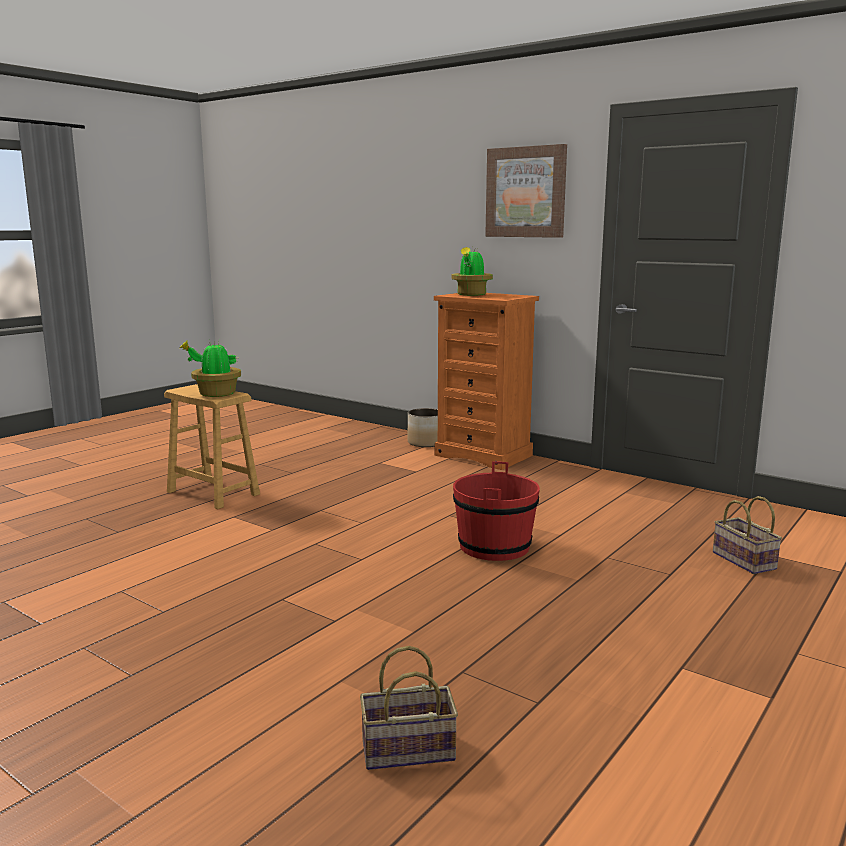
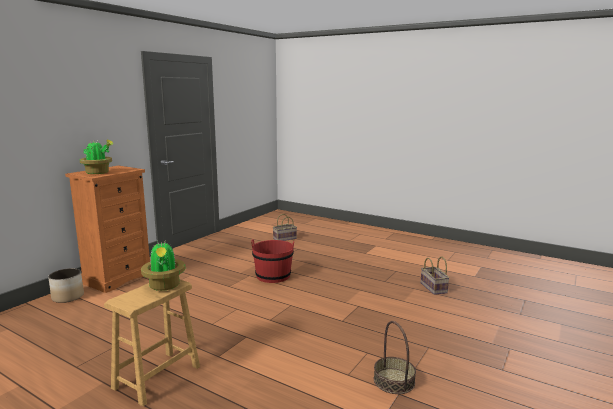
camera: 95 degrees left, 0 degrees up
(71, 624) = (394, 381): none -> basket
(526, 192) = (98, 100): picture -> none

